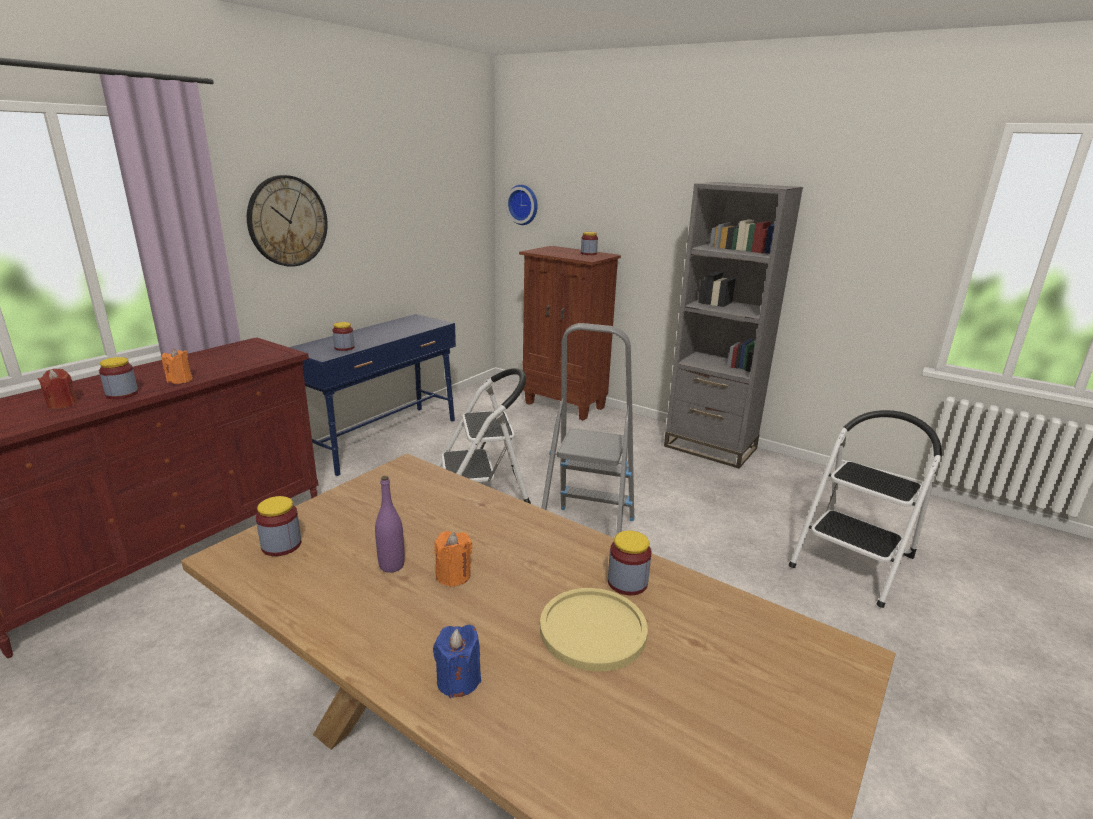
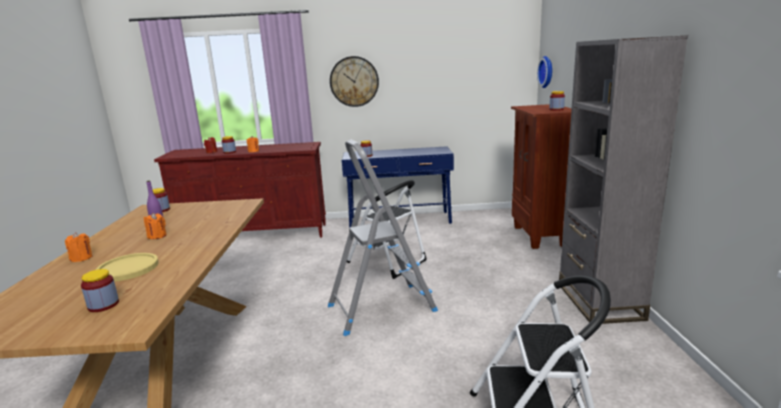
camera: 55 degrees right, 5 degrees down
(458, 680) = (81, 258): blue candle -> orange candle
(627, 582) = (175, 264): jar -> jar (103, 305)

